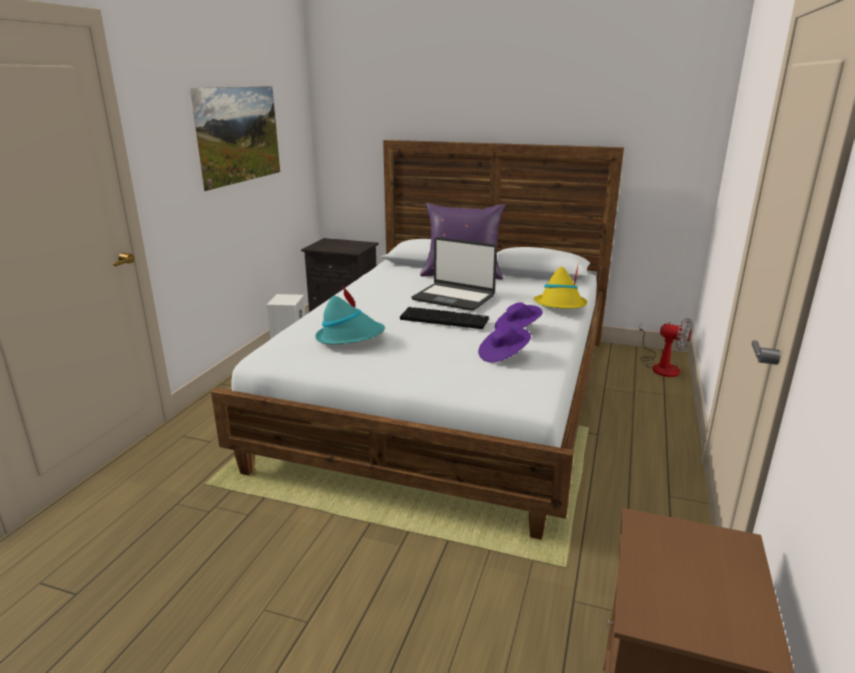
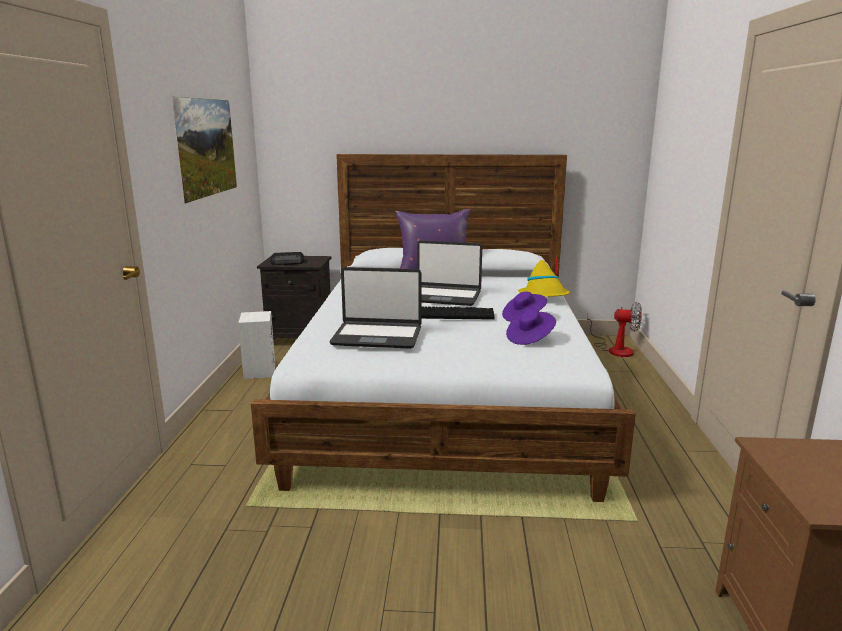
camera: 15 degrees left, 5 degrees down
(332, 247) = (288, 262): none -> radio
(350, 337) = (377, 336): turquoise hat -> laptop

